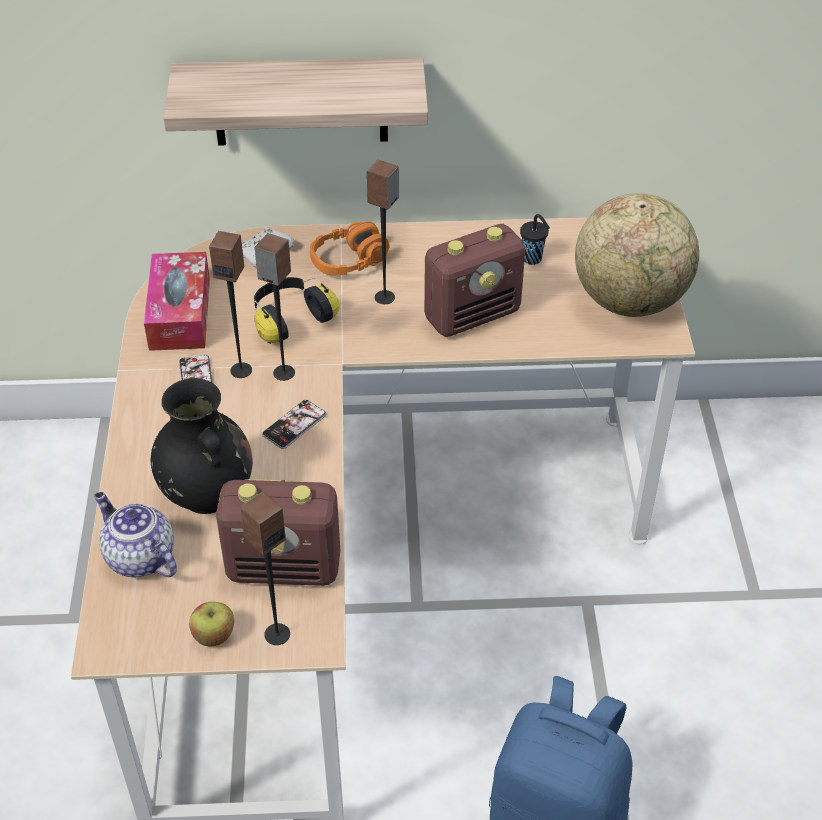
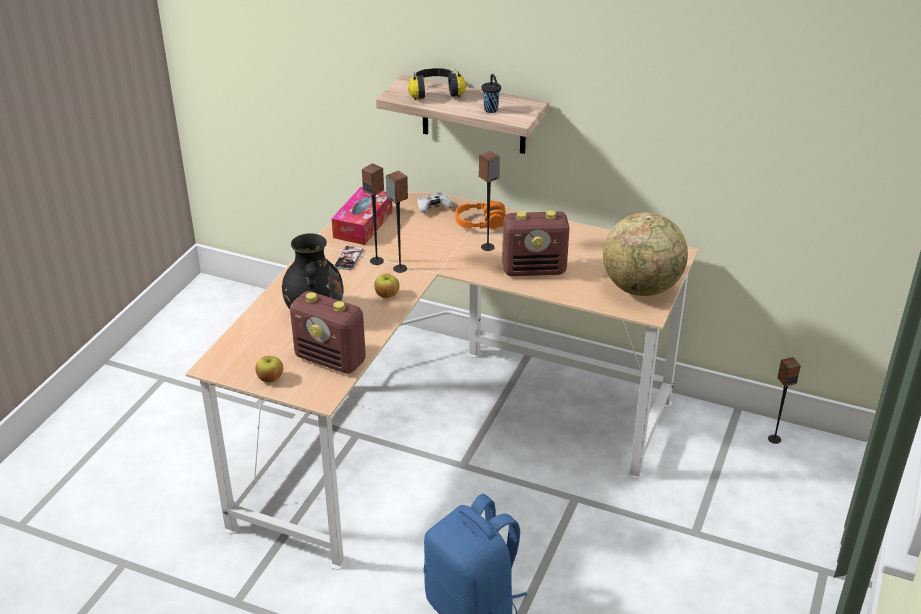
camera: 25 degrees right, 10 degrees down
(139, 557) = (257, 332): teapot -> none
(277, 634) = (304, 388): speaker -> speaker (774, 439)
(290, 319) = (423, 243): headphones -> headphones (435, 93)
(294, 425) = (387, 295): phone -> apple
(533, 259) = (595, 251): black cup -> black cup (491, 110)

